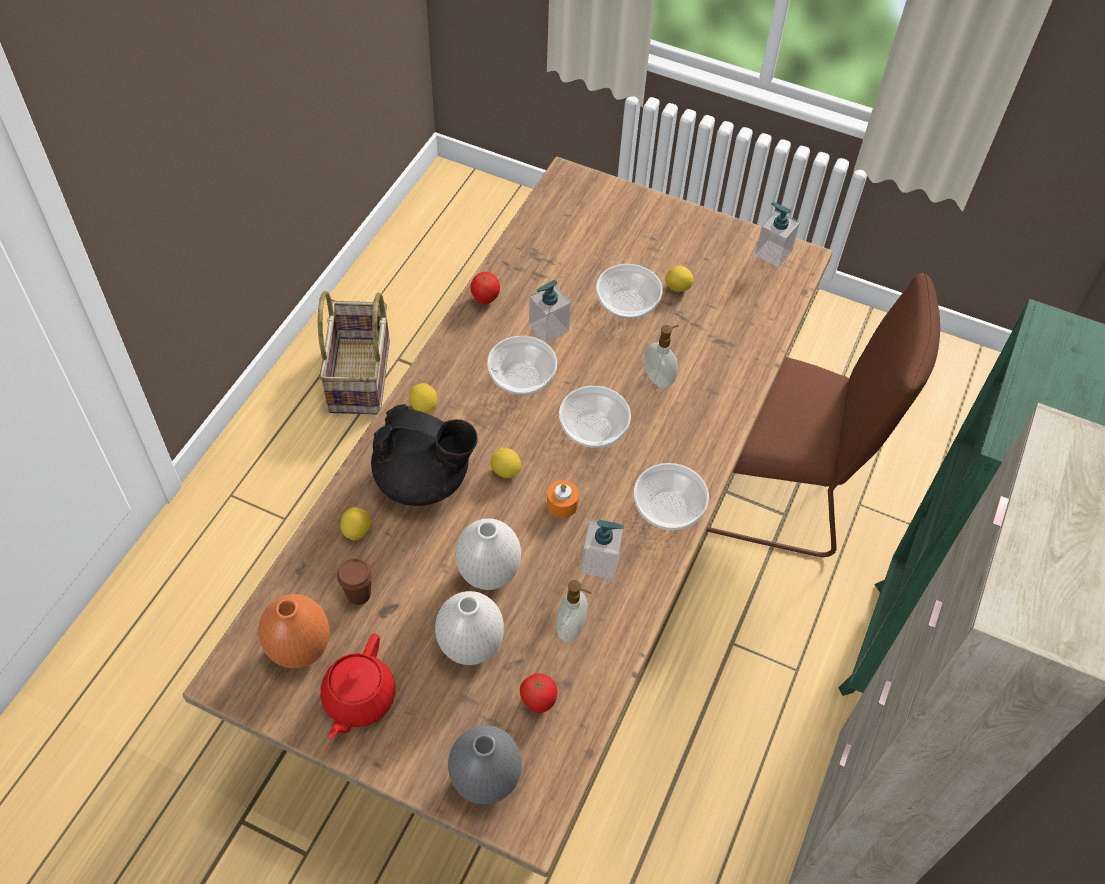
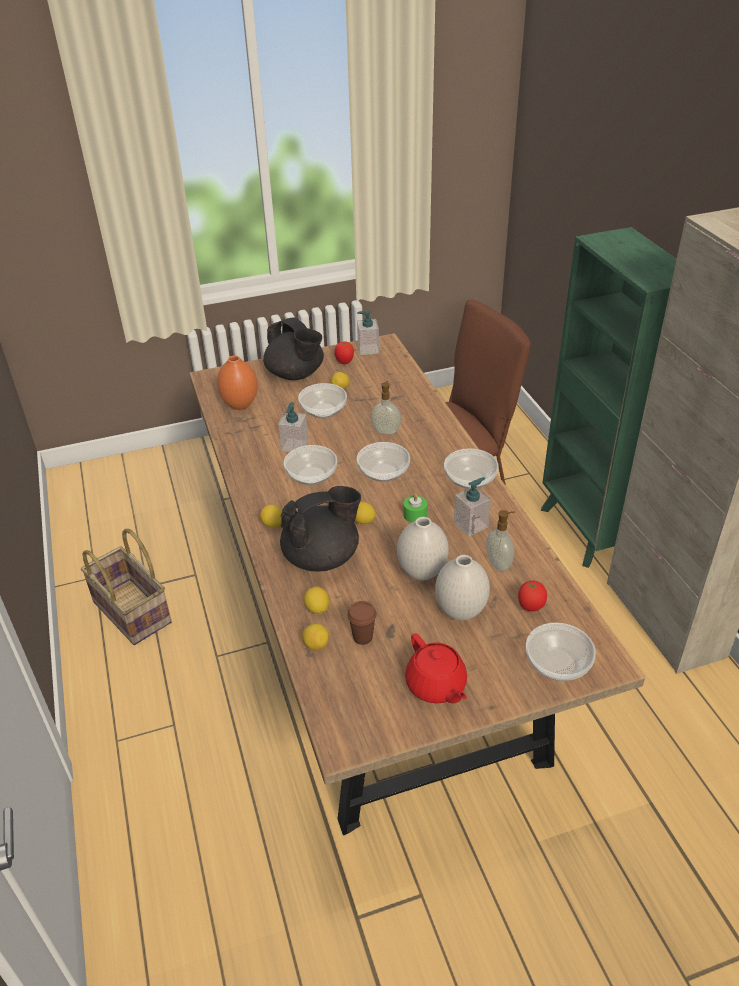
camera: 40 degrees left, 15 degrees down
(301, 650) = (367, 690): orange vase -> orange vase (240, 405)
(314, 567) = (316, 645): none -> lemon
(485, 299) = (238, 455): tomato -> tomato (344, 362)
(486, 779) = (557, 663): grey vase -> bowl
(562, 504) = (415, 515): orange candle -> green candle
(655, 234) = (296, 374): none -> black teapot

